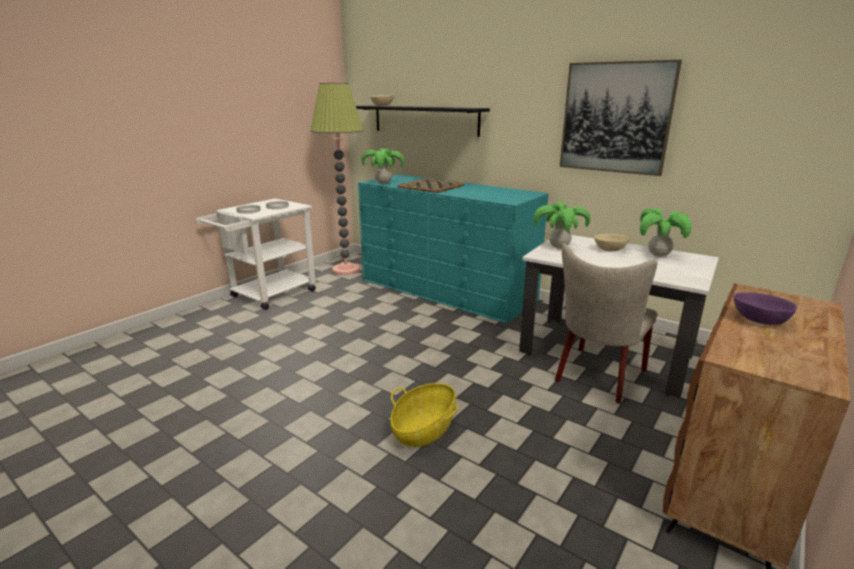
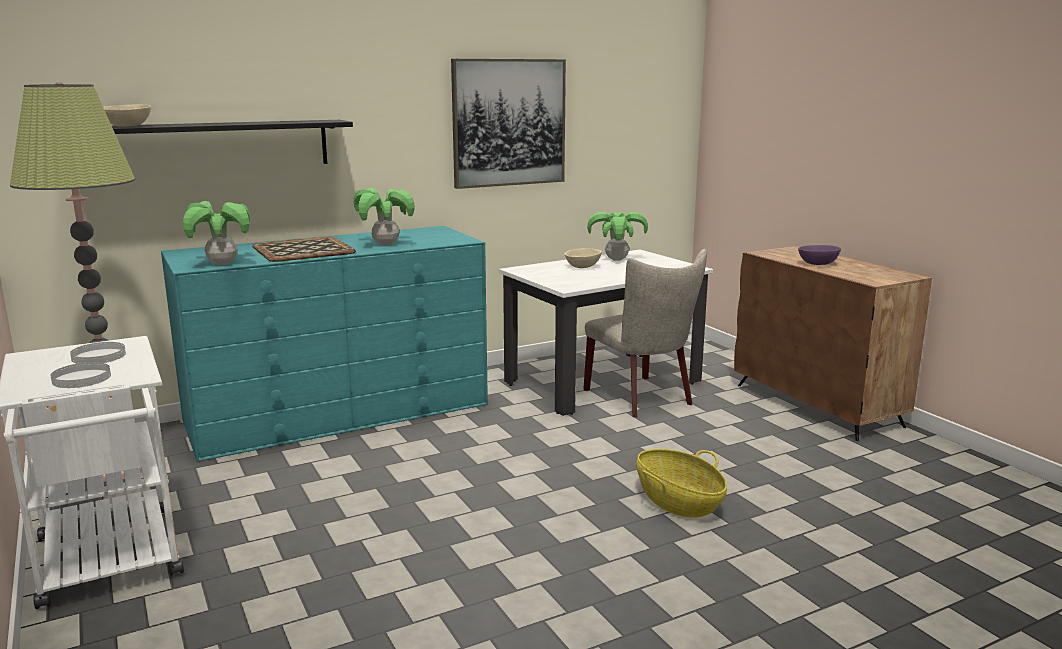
camera: 65 degrees left, 5 degrees down
(559, 247) = (551, 277): potted plant -> potted plant (386, 244)

